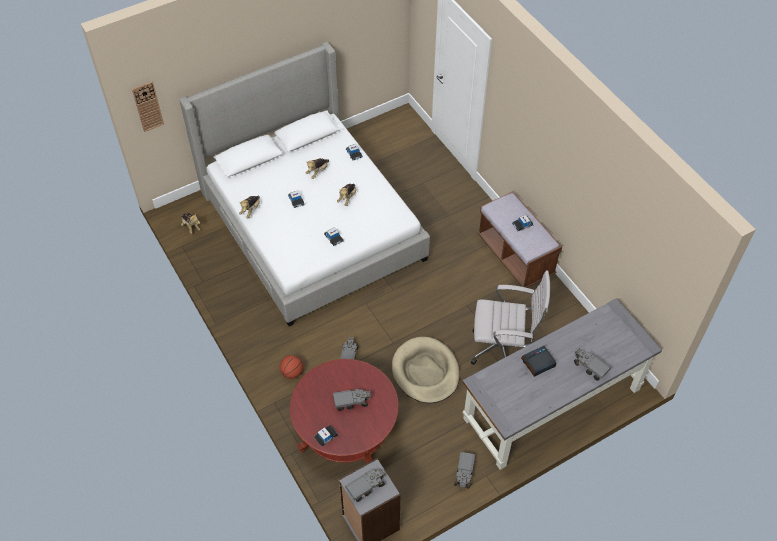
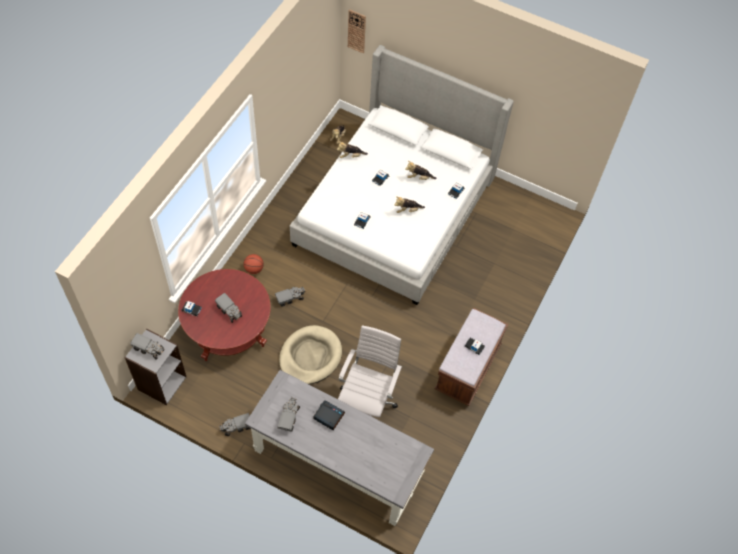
camera: 55 degrees right, 5 degrees up
(503, 350) = (367, 402): white office chair -> white office chair turned 135 degrees counterclockwise
(590, 367) = (348, 457): toy truck -> toy truck (289, 418)

